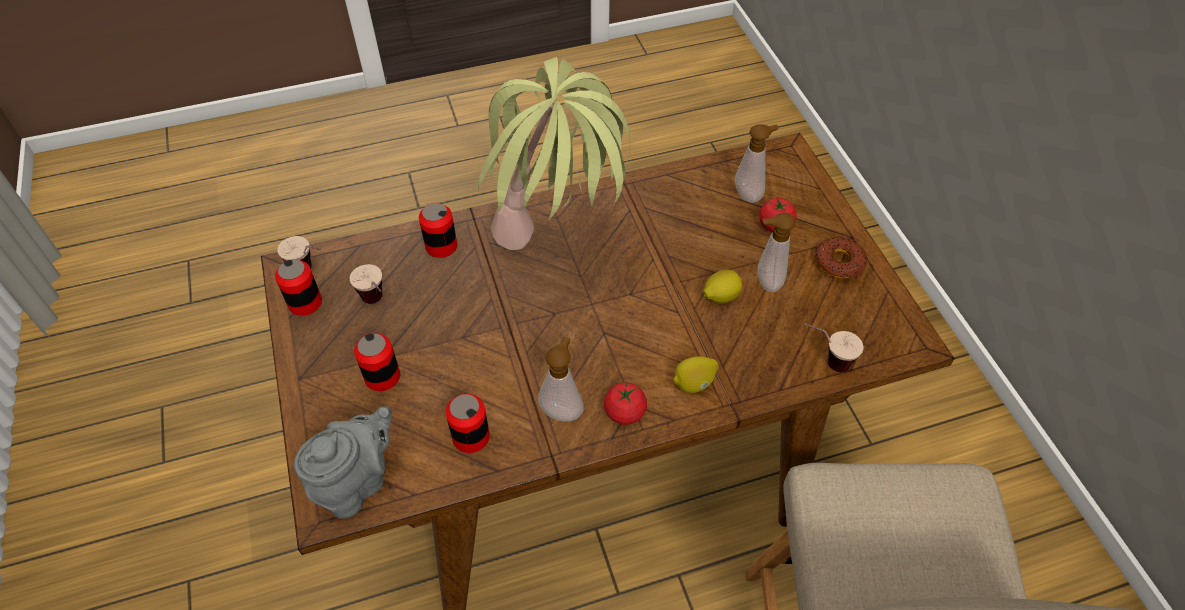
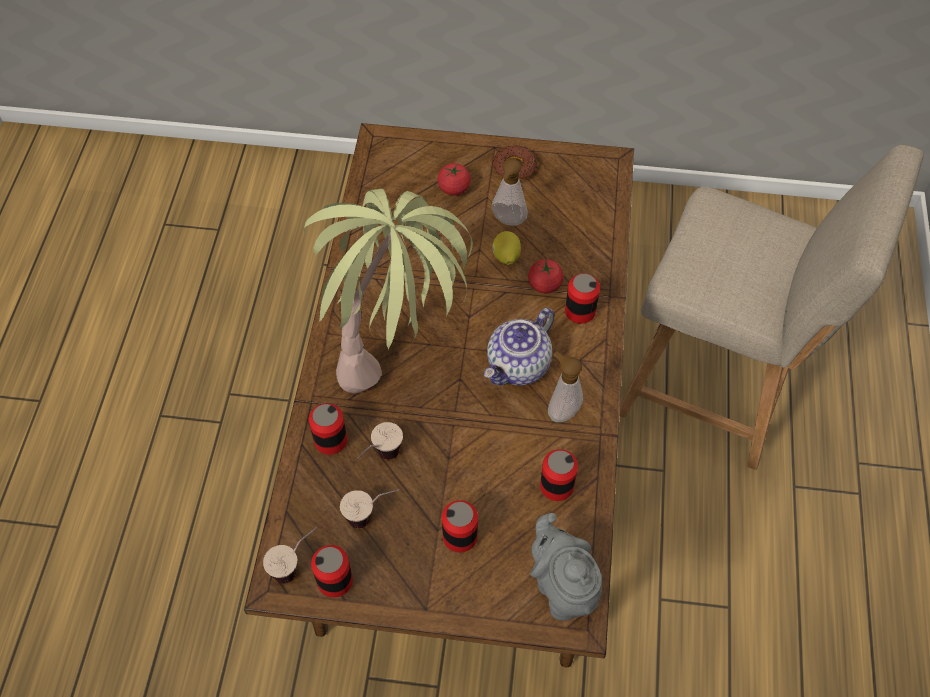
camera: 65 degrees left, 5 degrees up
(595, 355) = (519, 366): none -> teapot
(625, 412) = (584, 368): tomato -> tomato (544, 285)
(694, 383) = (580, 311): lemon -> can
(750, 194) = (409, 188): soap dispenser -> none
(824, 361) = (600, 222): cup -> cup (380, 460)

